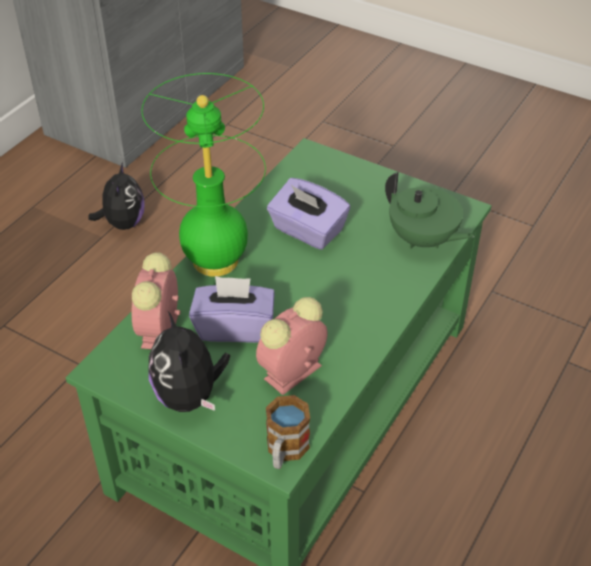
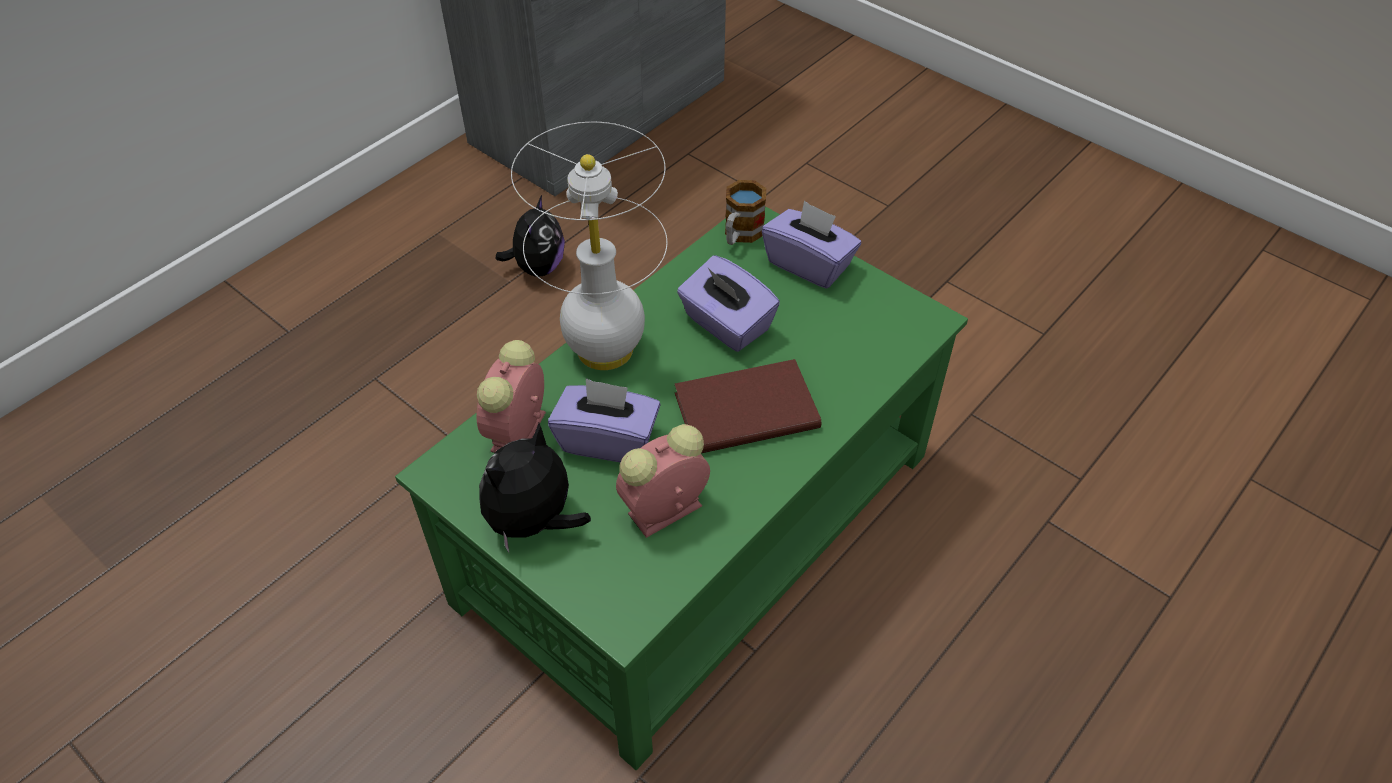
camera: 10 degrees right, 5 degrees up
(189, 396) = (534, 522): plush toy -> plush toy turned 45 degrees clockwise
(215, 260) = (605, 348): green table lamp -> white table lamp
(285, 451) = (632, 611): mug -> mug (740, 235)
(336, 290) = (743, 409): none -> brown book
(361, 180) = (809, 264): none -> purple tissue box
(423, 240) = (868, 355): green teapot -> none

